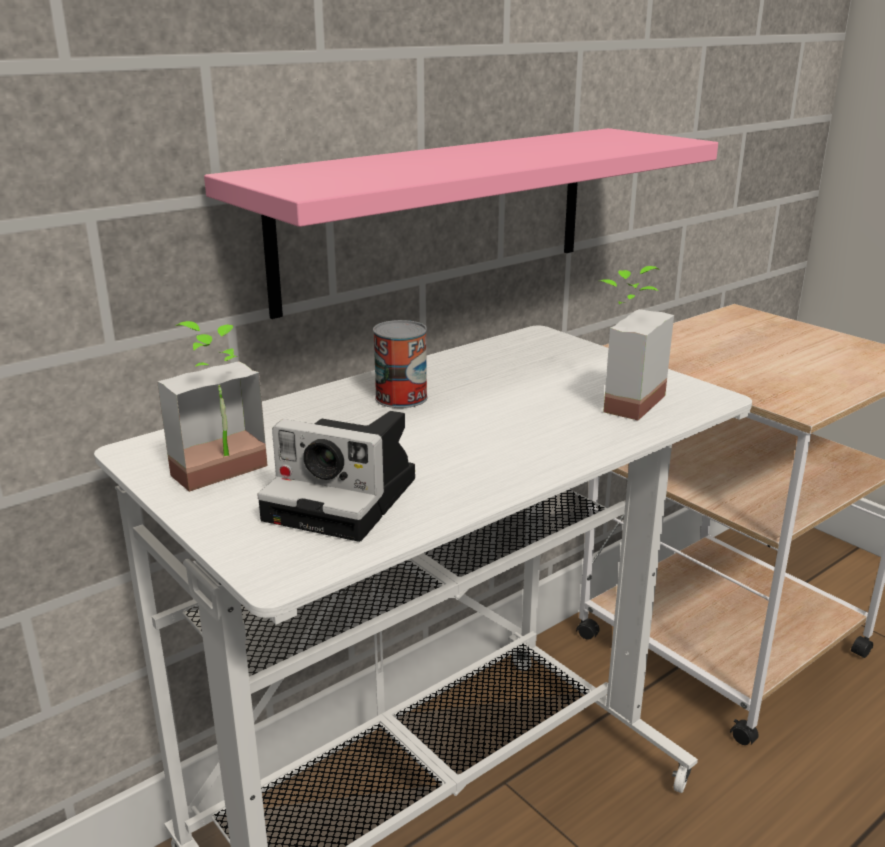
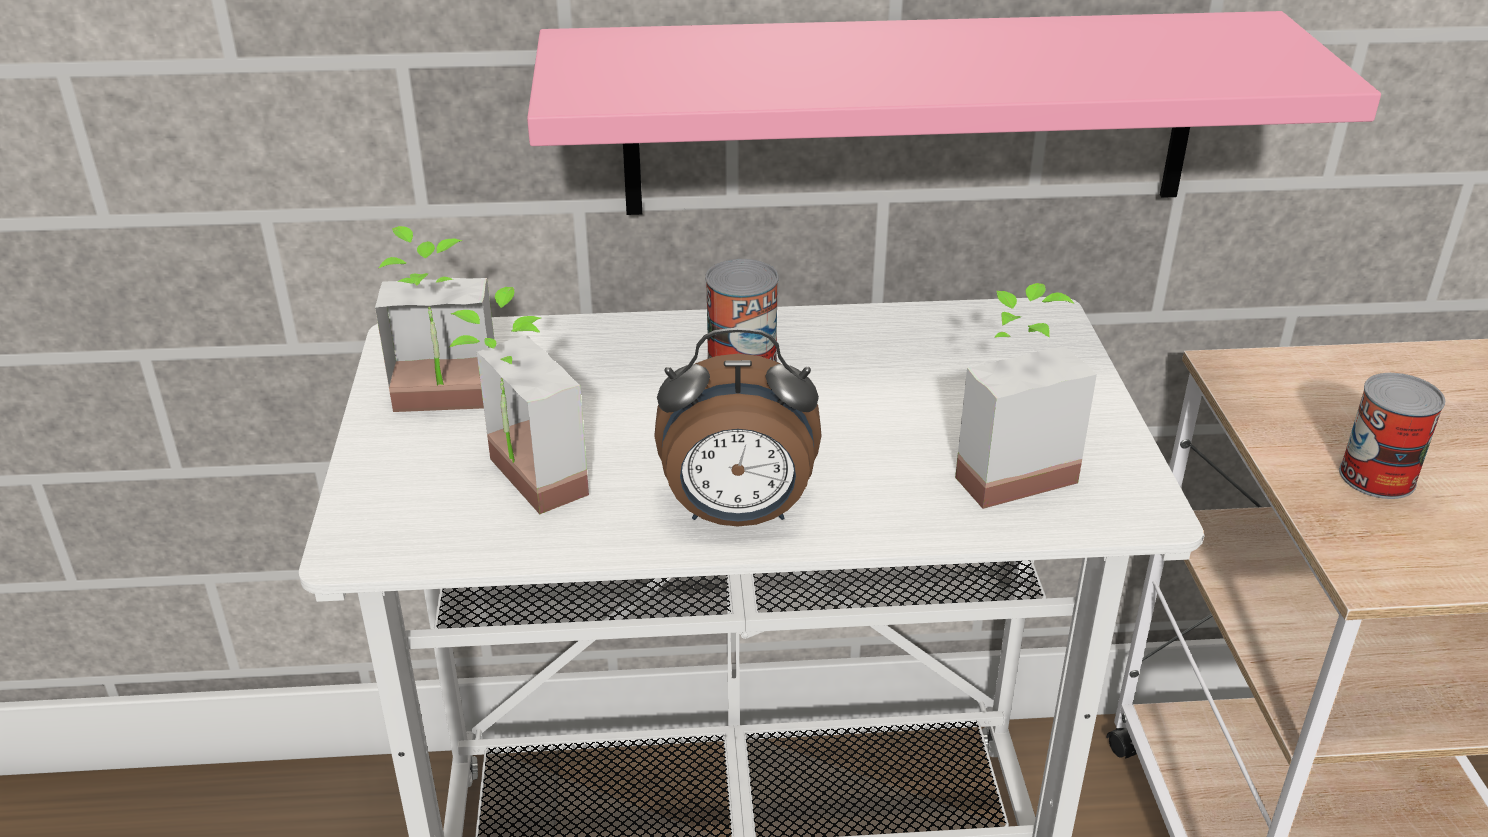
camera: 35 degrees right, 10 degrees up
(348, 499) = (517, 484): camera -> potted plant
(514, 466) = (738, 515): none -> alarm clock
(747, 372) = (1377, 477): none -> can

